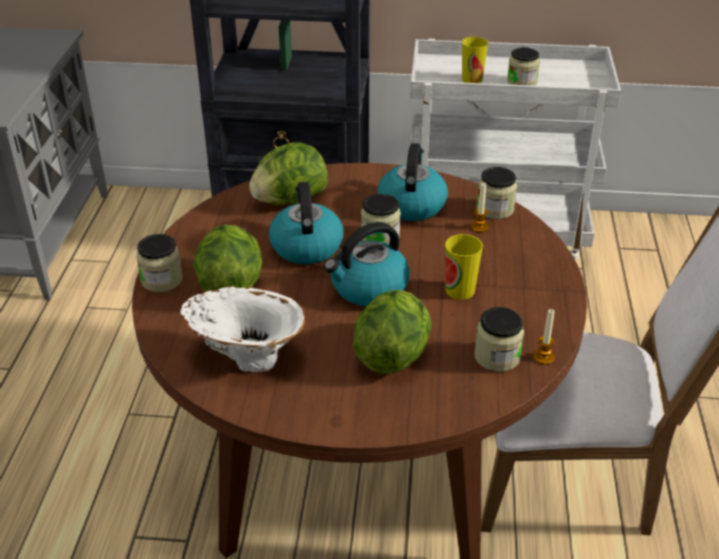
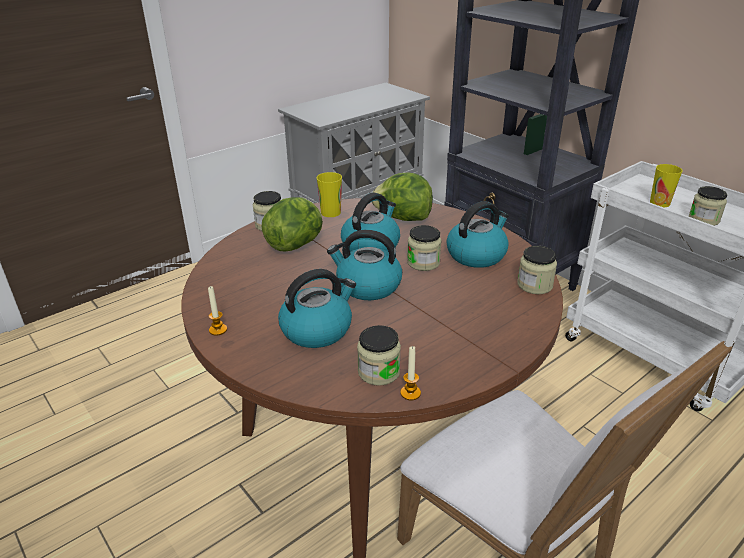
camera: 45 degrees right, 5 degrees down
(247, 357) = (242, 283): white vase -> none
(392, 355) = (317, 329): lettuce -> kettle
(460, 290) = (423, 319): cup -> cup (330, 212)
(479, 227) = (503, 290): candle -> candle (218, 330)

